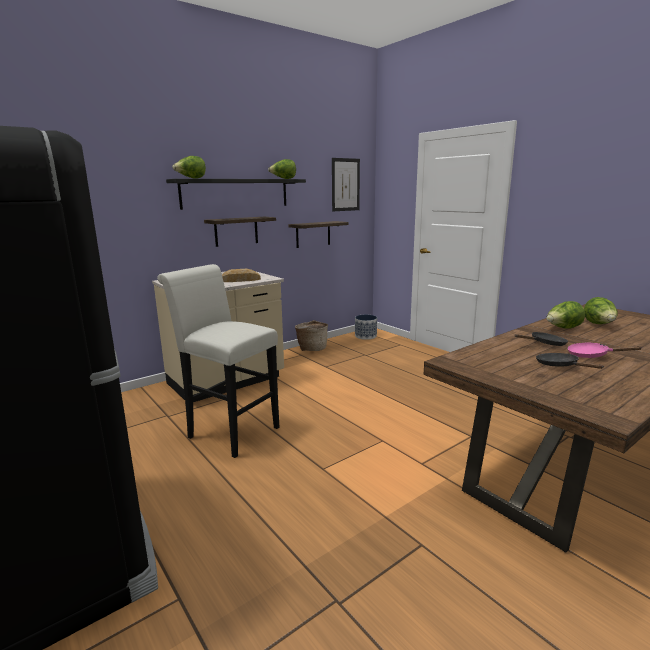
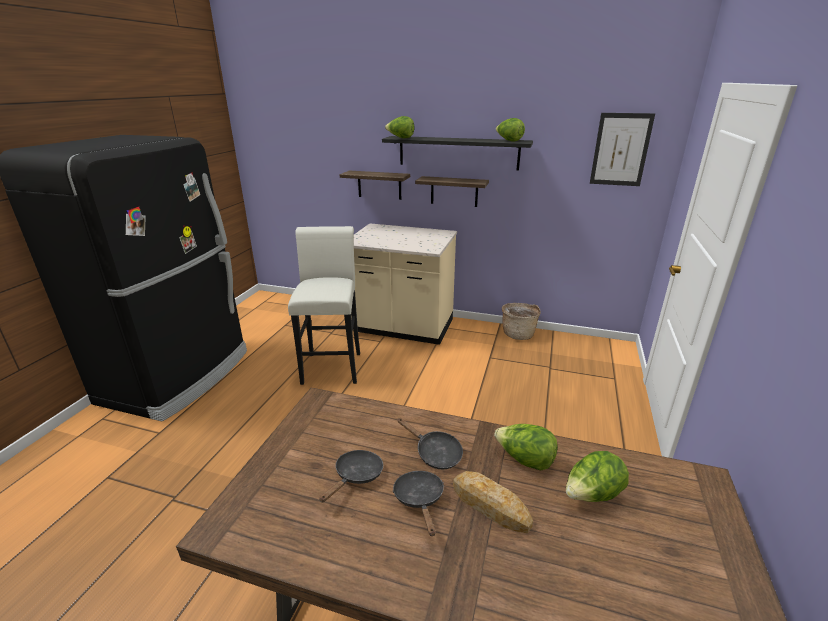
camera: 55 degrees right, 10 degrees up
(240, 280) = (408, 244): bread -> bread (490, 505)
(313, 234) = (553, 208): shelf -> shelf (379, 185)
(366, 336) = (600, 348): planter -> none
(592, 355) = (420, 499): pink frying pan -> black frying pan

